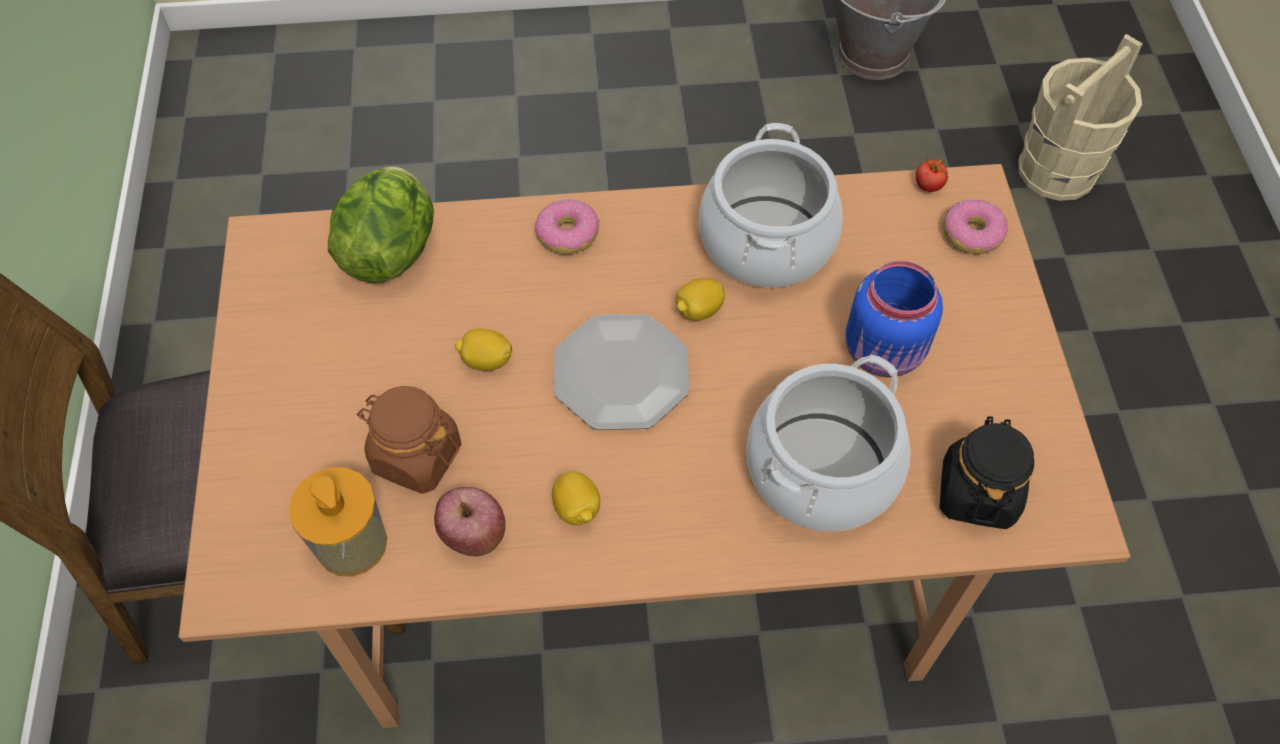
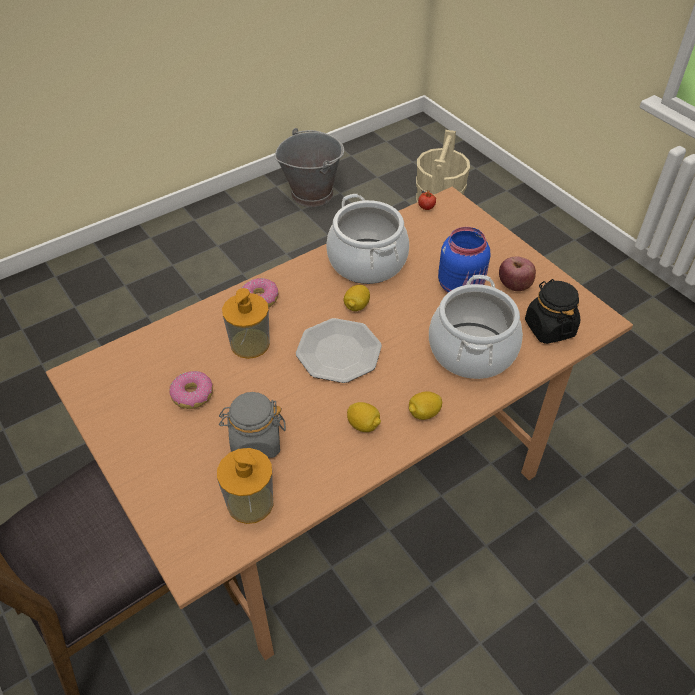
camera: 30 degrees left, 10 degrees down
(391, 250) = (163, 347): lettuce -> none
(416, 456) = (255, 442): brown jar -> grey jar
(474, 535) = (317, 464): apple -> apple (514, 286)
(486, 360) = (260, 377): lemon -> lemon (423, 413)
(507, 300) = (250, 343): none -> soap dispenser
(972, 234) = (462, 220): donut -> donut (192, 395)

